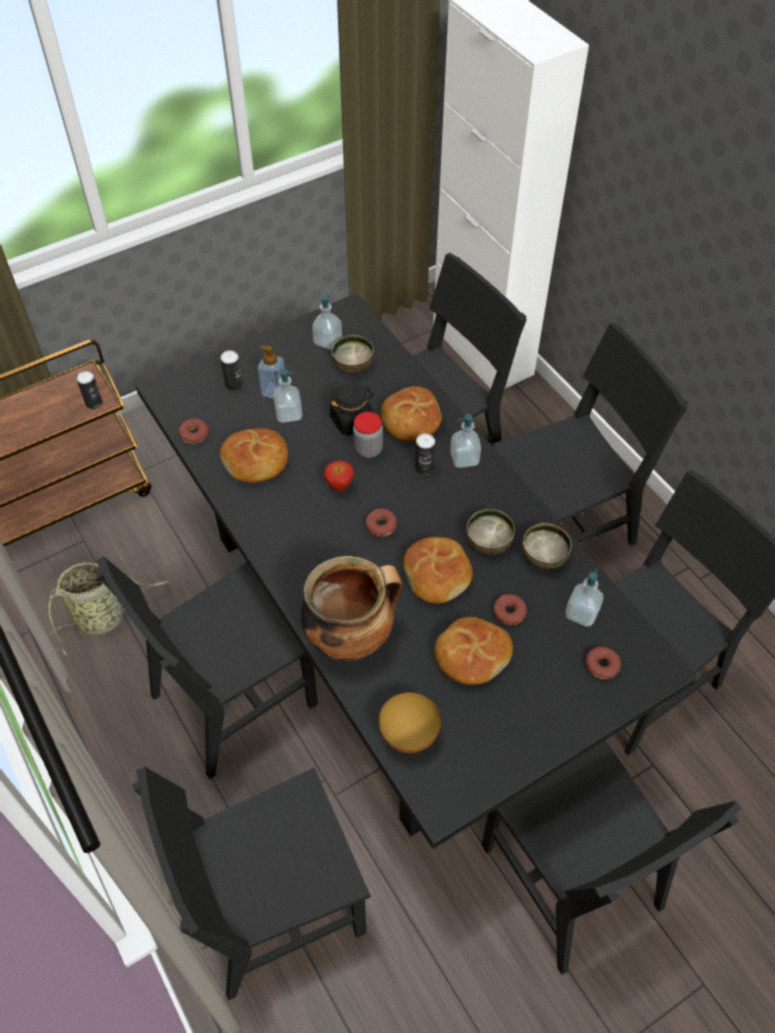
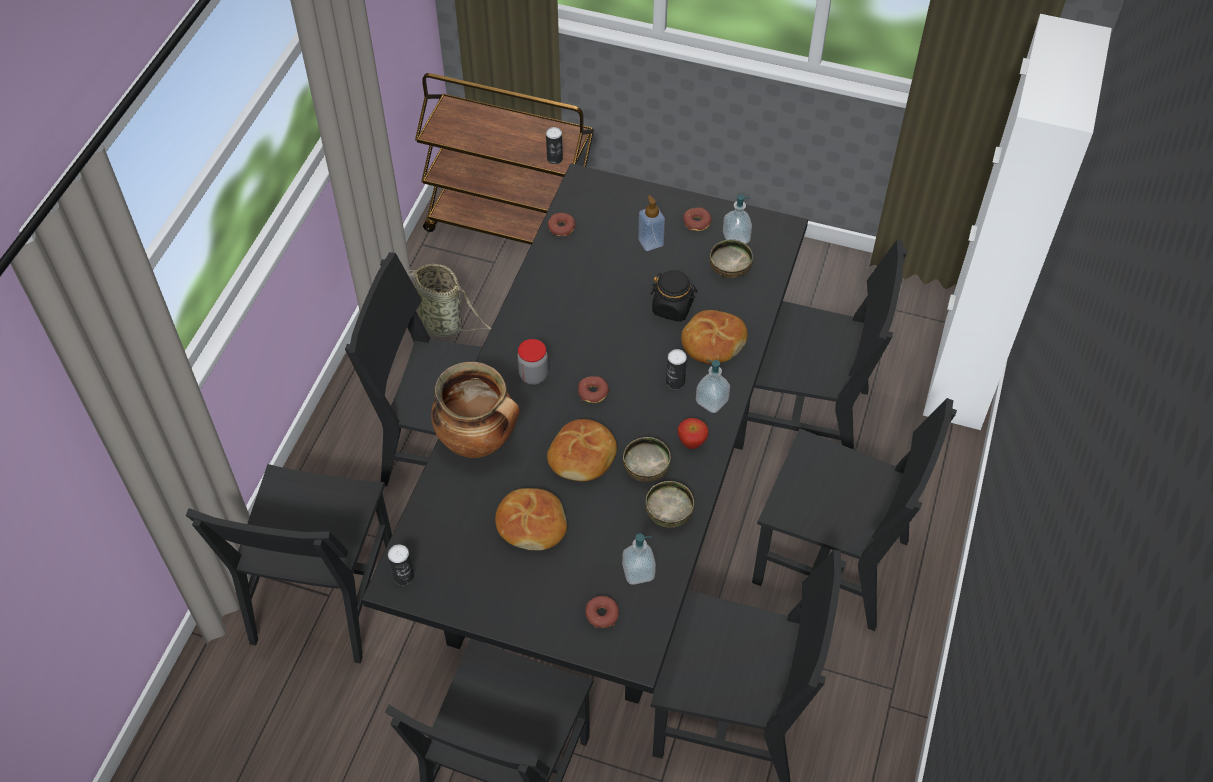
camera: 50 degrees right, 0 degrees up
(234, 385) = (631, 215): can -> can (403, 576)
(256, 462) = (573, 280): bread -> none
(275, 905) = (323, 595): black chair -> black chair turned 105 degrees counterclockwise
(289, 414) = (638, 266): soap dispenser -> none
(339, 487) = (603, 343): apple -> apple (691, 444)
(368, 449) = (656, 336): jar -> jar (533, 375)
(409, 735) = (431, 529): bowl -> none
(509, 612) = (593, 524): donut -> donut (697, 222)

